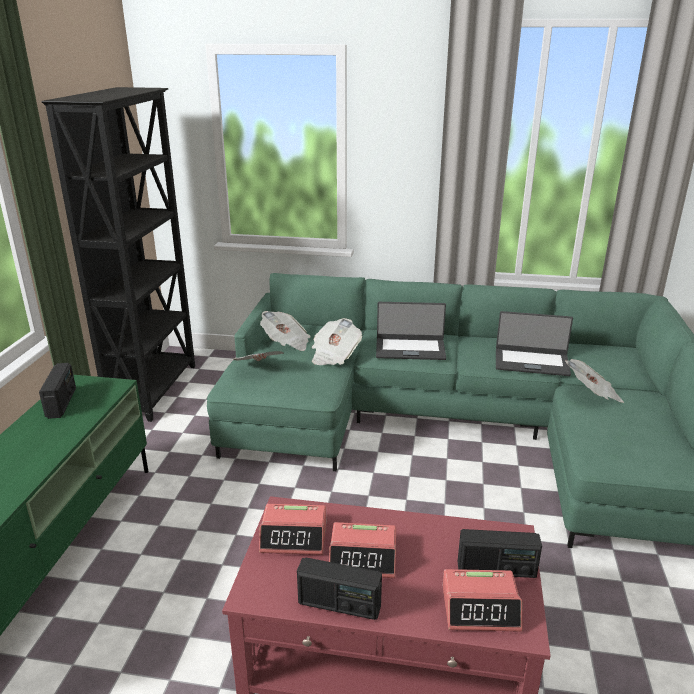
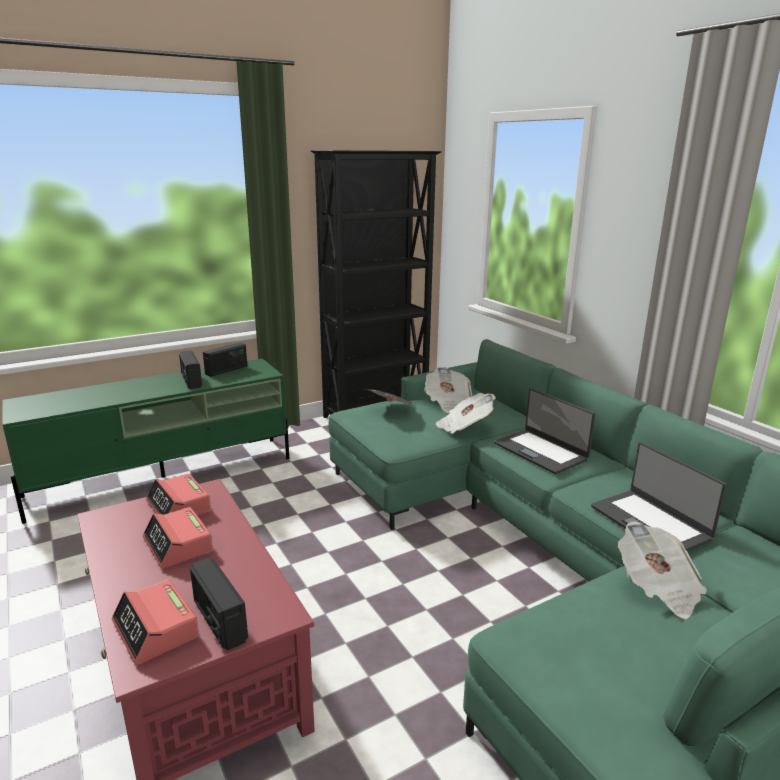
camera: 50 degrees right, 5 degrees down
(339, 605) = (112, 556): radio -> radio (191, 381)

